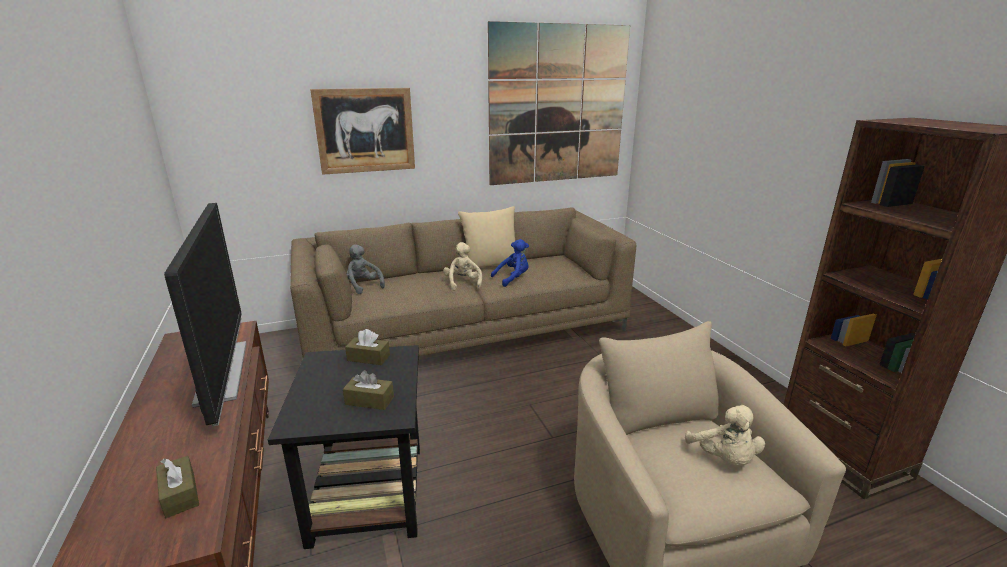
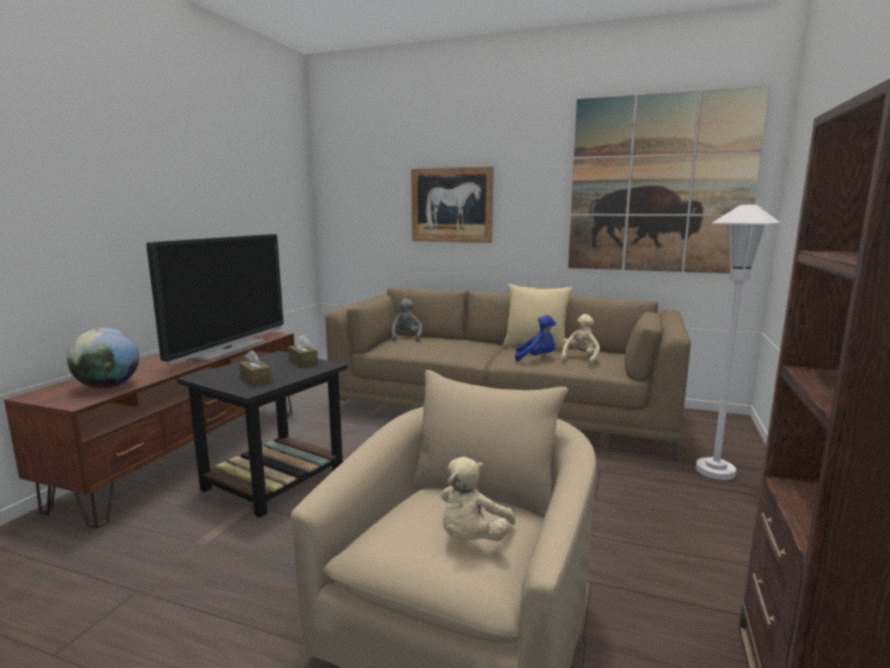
camera: 40 degrees right, 10 degrees down
(180, 494) = (108, 387): brown tissue box -> globe
(463, 283) = (485, 352): beige plush toy -> beige plush toy (580, 359)
(653, 330) = (715, 471): none -> white floor lamp

